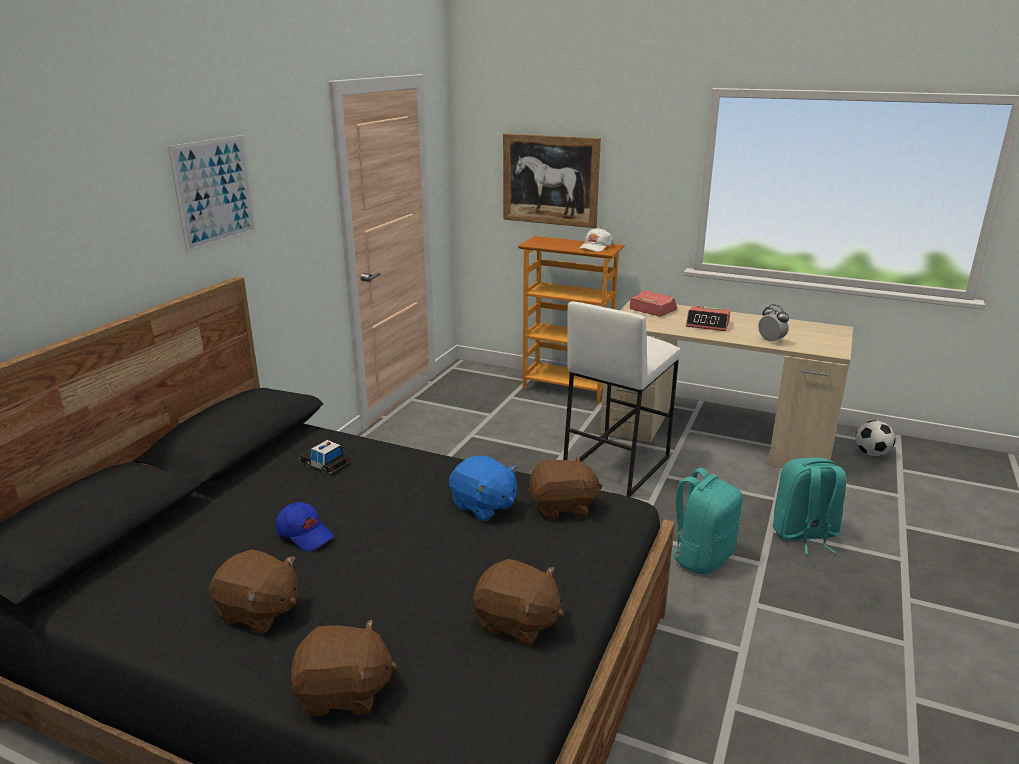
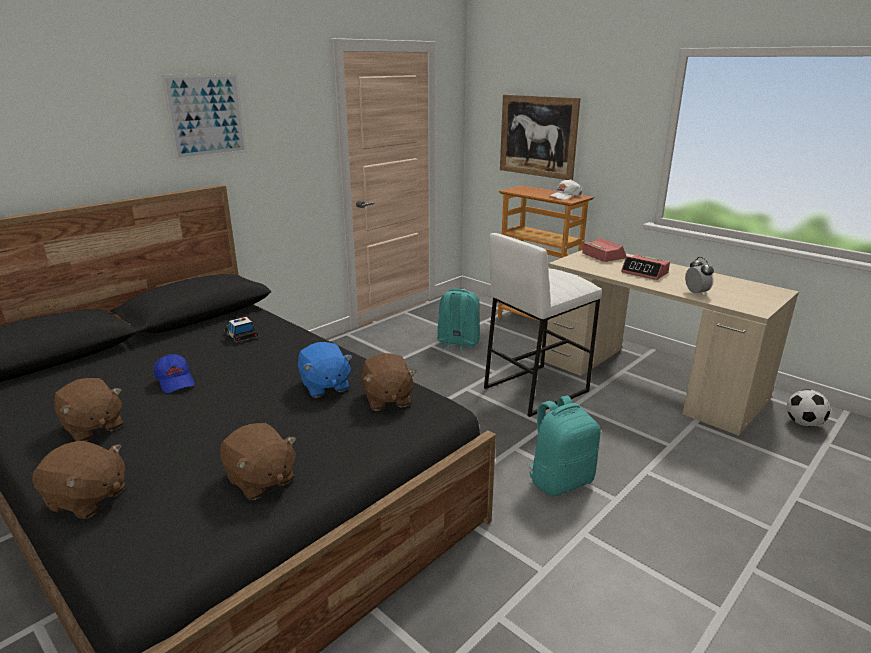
camera: 20 degrees right, 0 degrees up
(563, 507) = (387, 399): brown plush toy -> brown plush toy turned 60 degrees clockwise
(804, 535) = (677, 483): turquoise backpack -> turquoise backpack (457, 343)

